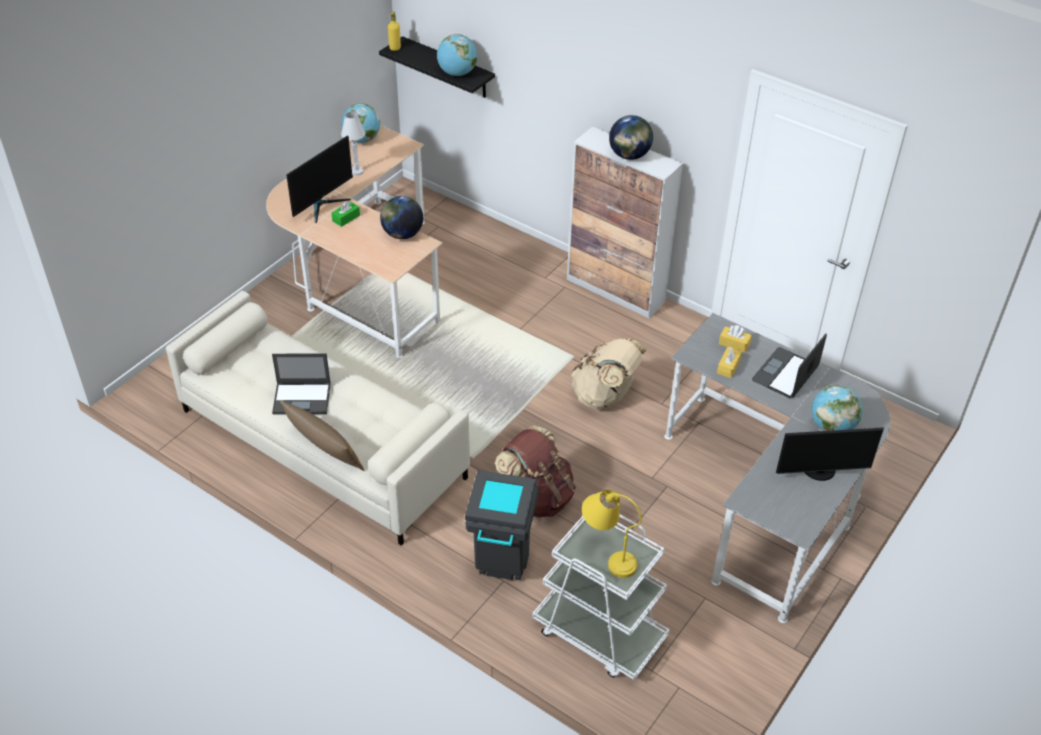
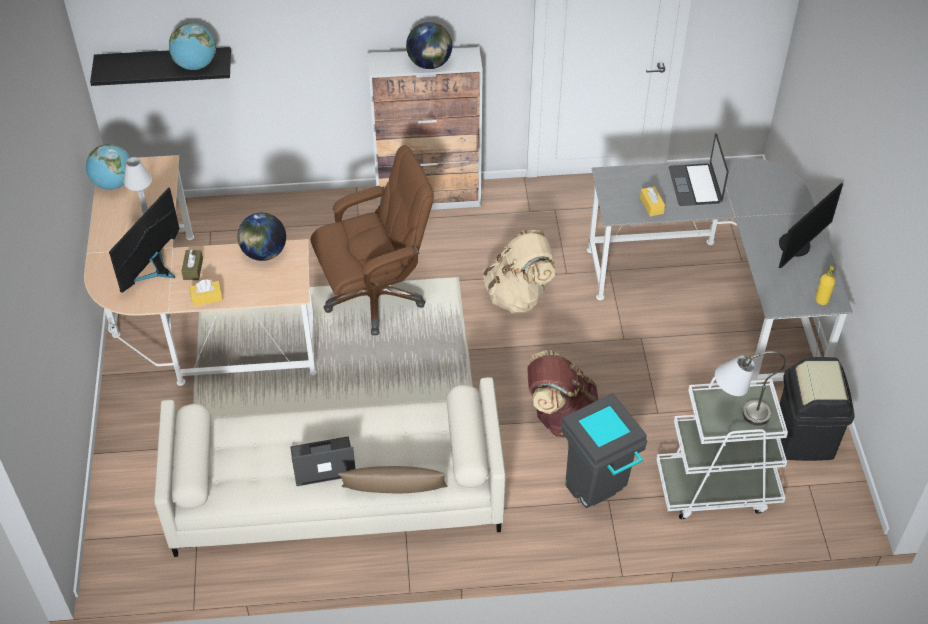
camera: 40 degrees left, 5 degrees up
(303, 398) = (322, 462): laptop -> laptop turned 150 degrees counterclockwise
(322, 205) = (155, 270): monitor -> monitor turned 150 degrees counterclockwise
(346, 218) = (193, 269): green tissue box -> brown tissue box
(395, 48) = (103, 70): yellow bottle -> yellow bottle (821, 300)
(499, 333) = (375, 296): none -> brown office chair
(607, 554) = (736, 412): yellow table lamp -> grey table lamp
(719, 650) = (805, 437): none -> black trash can
(734, 344) = (635, 184): yellow tissue box -> yellow tissue box (207, 297)
(832, 426) = (769, 207): globe -> none

